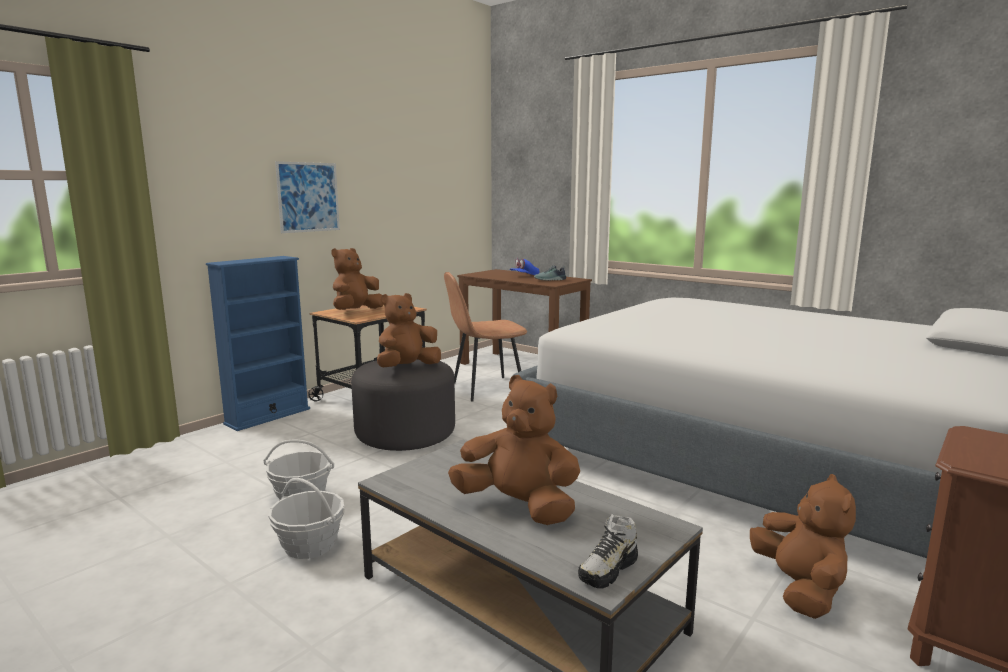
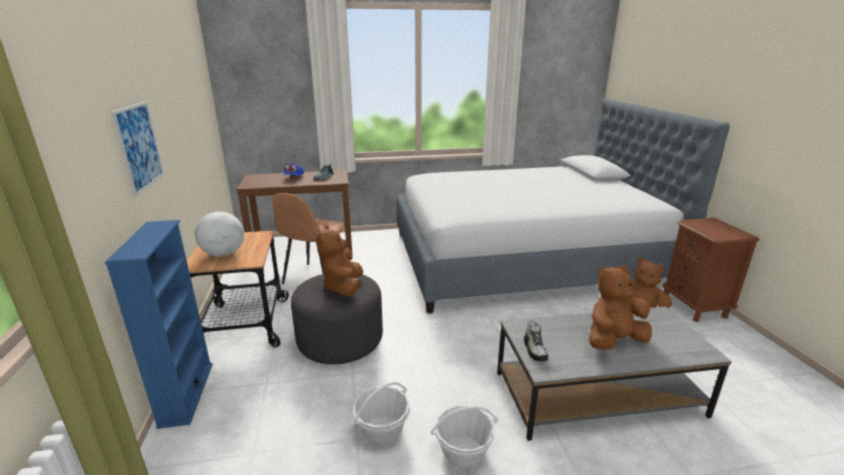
camera: 50 degrees left, 10 degrees up
(356, 311) = (223, 254): brown plush toy -> globe
(608, 570) = (695, 346): shoe -> shoe (535, 350)

